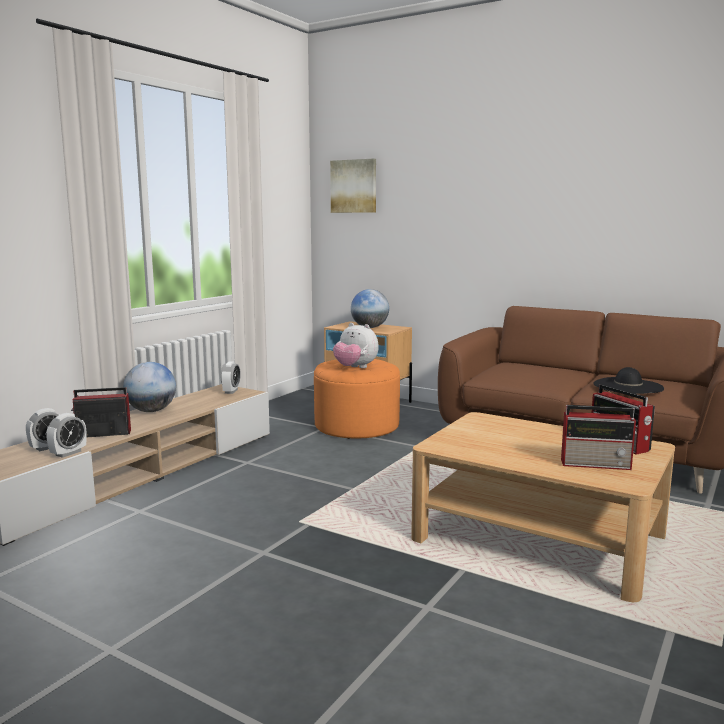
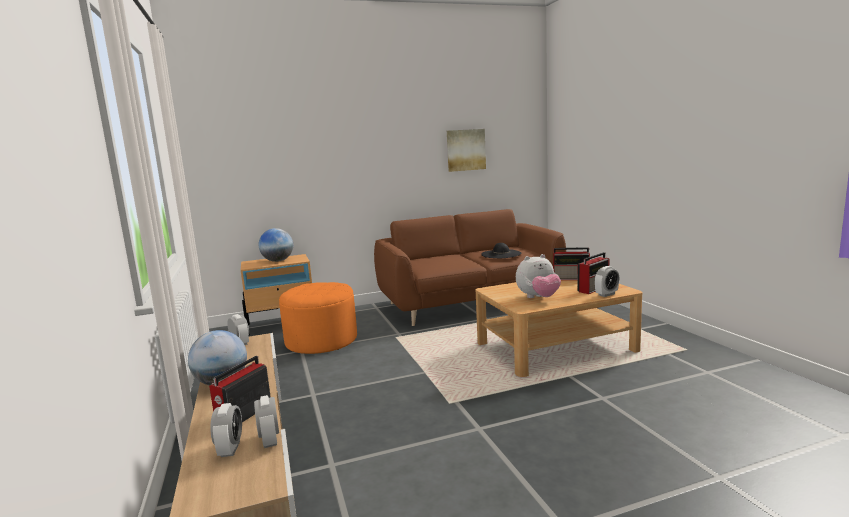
camera: 50 degrees left, 0 degrees up
(354, 186) = (227, 141): picture -> picture (465, 150)
(355, 368) = (325, 291): plush toy -> plush toy (538, 298)
(582, 476) = (606, 294): none -> alarm clock

